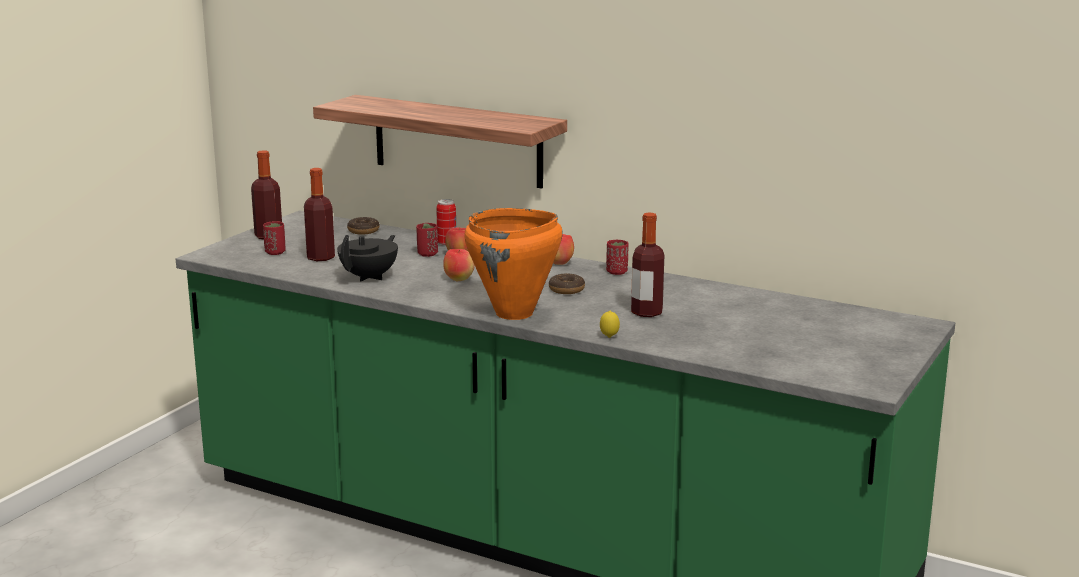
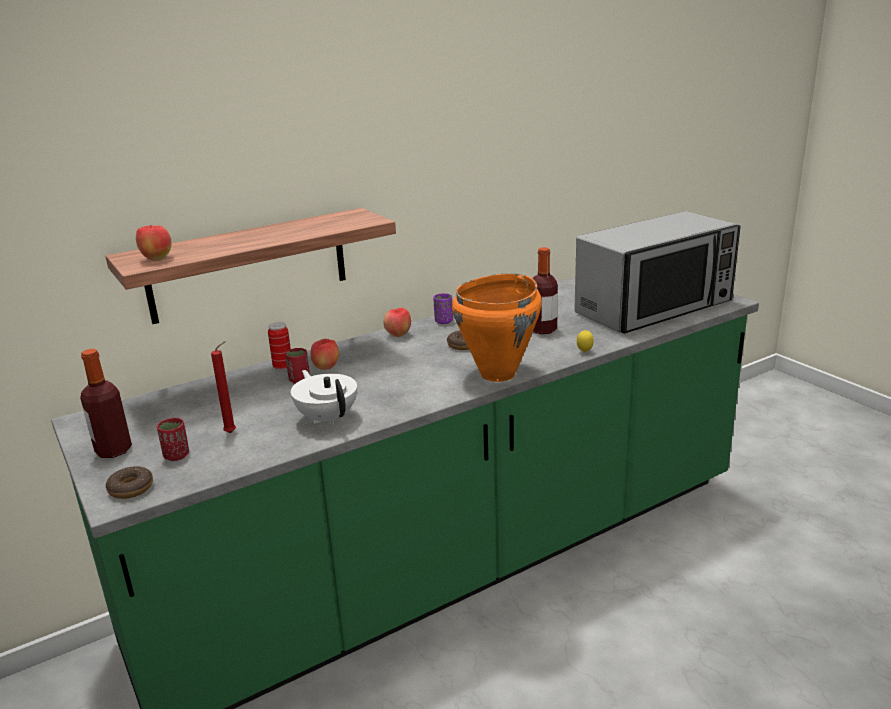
camera: 60 degrees left, 5 degrees up
(320, 257) = (232, 433): bottle -> red candle
(363, 231) = (183, 397): donut -> donut (131, 488)
(370, 277) = (327, 418): black teapot -> white teapot
(459, 280) = (388, 380): apple -> apple (156, 259)
(617, 272) = (444, 321): red cup -> purple cup
(786, 351) = (654, 308): none -> microwave

